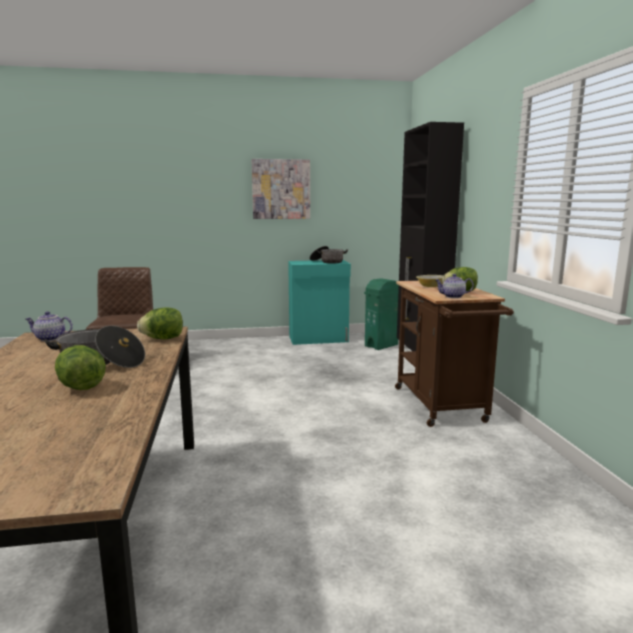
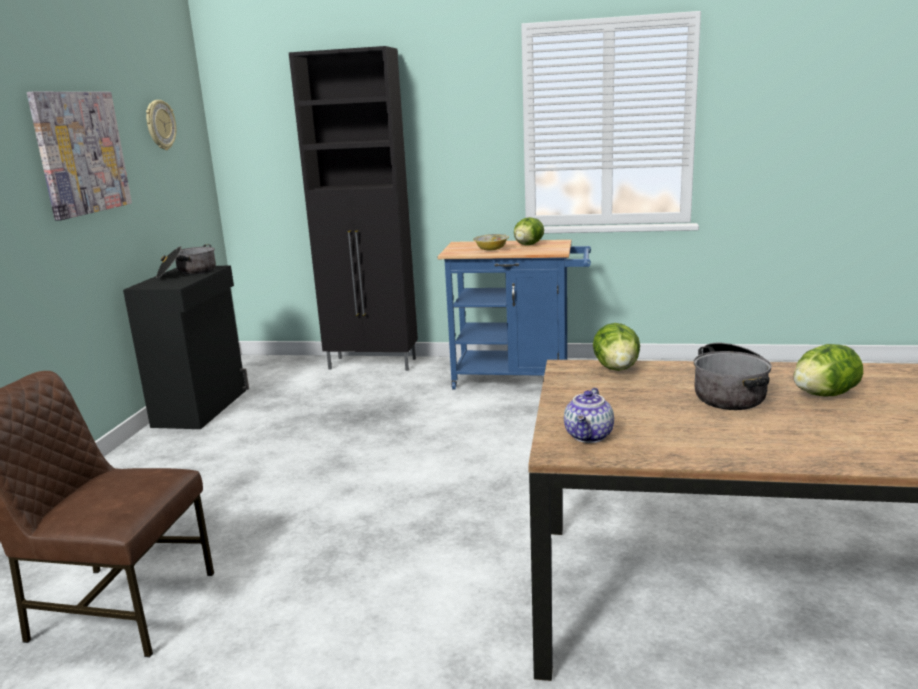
camera: 70 degrees left, 5 degrees up
(319, 339) = (202, 407): turquoise cabinet -> black cabinet
(354, 179) = (160, 125): none -> wall clock
(381, 345) = (290, 374): green trash can -> none
(442, 407) = (519, 378): brown cart -> blue cart
(453, 297) = (554, 248): teapot -> none

